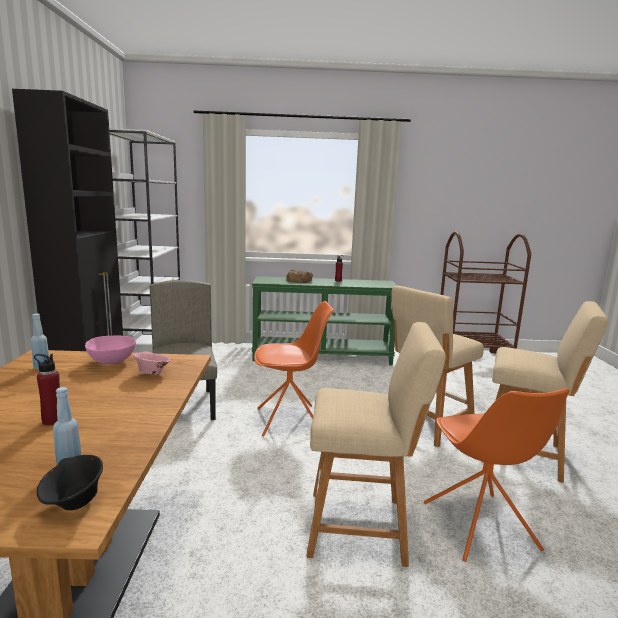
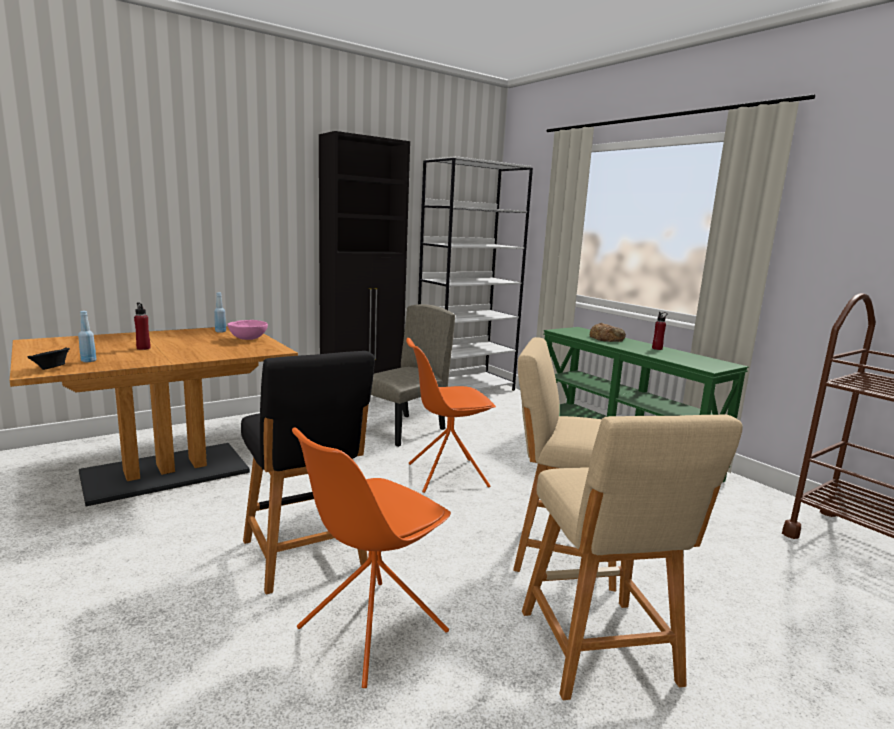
camera: 55 degrees right, 0 degrees up
(152, 373) = (239, 348): pink bowl -> none
(290, 420) = (445, 475): orange chair -> orange chair turned 120 degrees clockwise
(362, 527) = (306, 557): beige stool -> black stool

